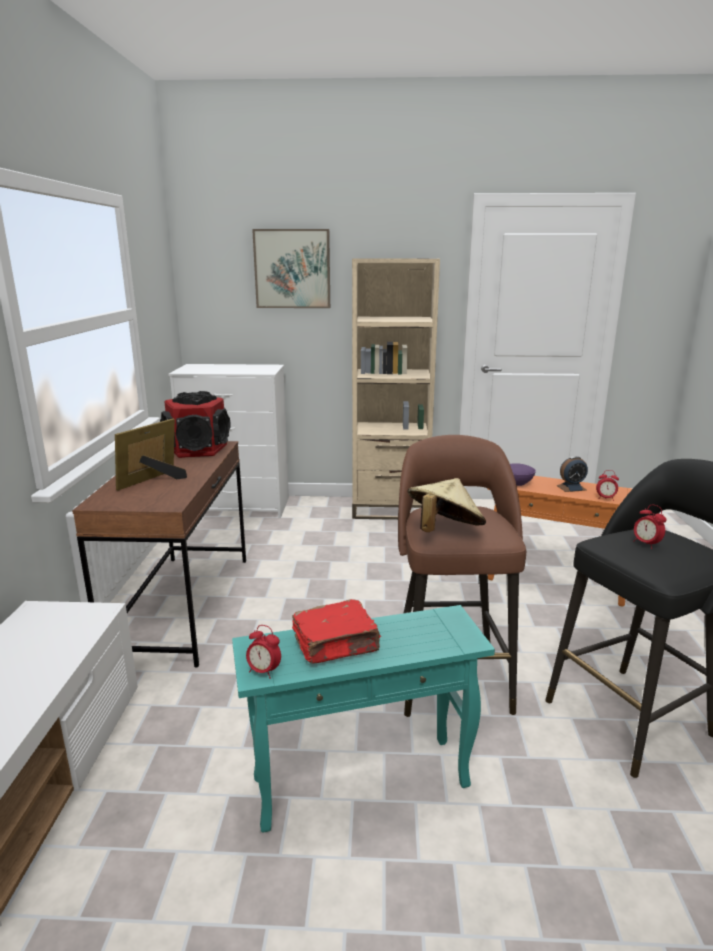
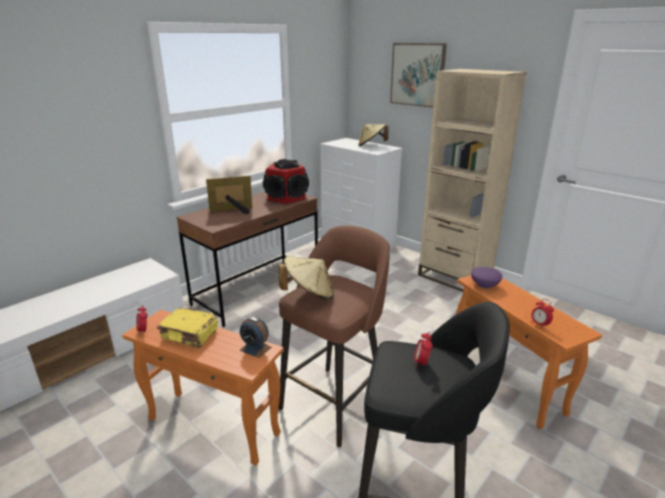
camera: 40 degrees right, 5 degrees up
(243, 367) = (371, 145): none -> beige hat
(337, 644) = (190, 335): red book -> yellow book
(361, 782) = (213, 426): turquoise side table -> orange side table
(571, 488) = (526, 305): alarm clock -> alarm clock (255, 348)

